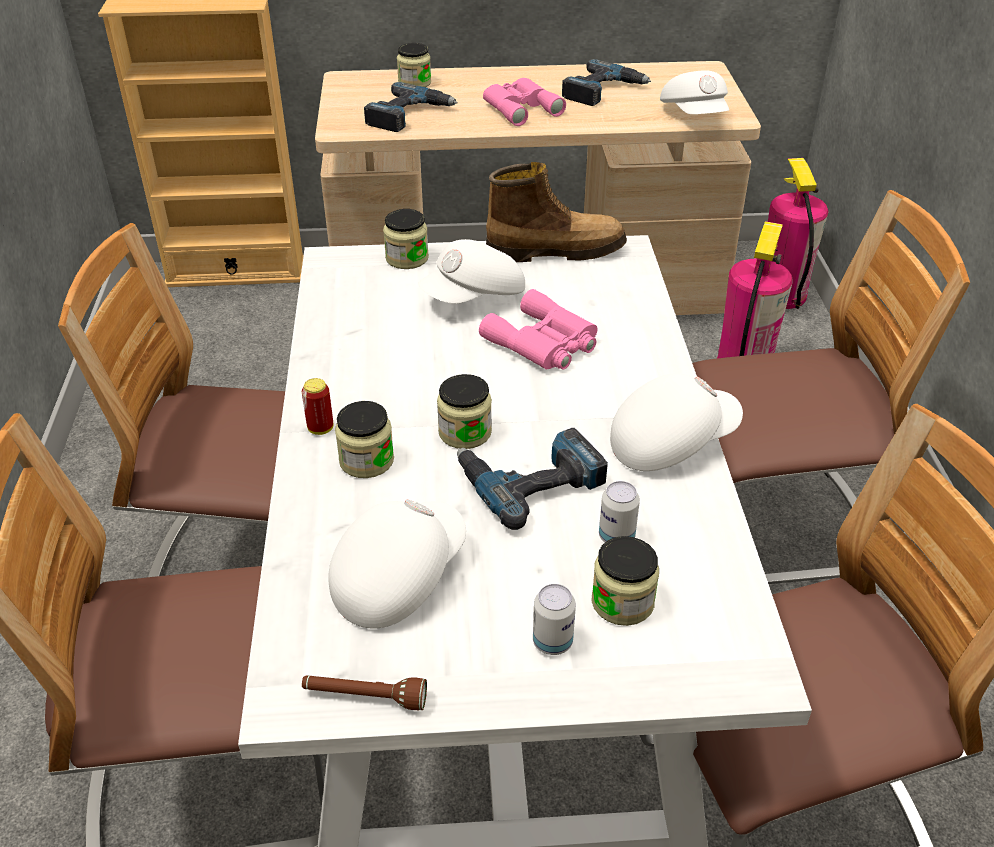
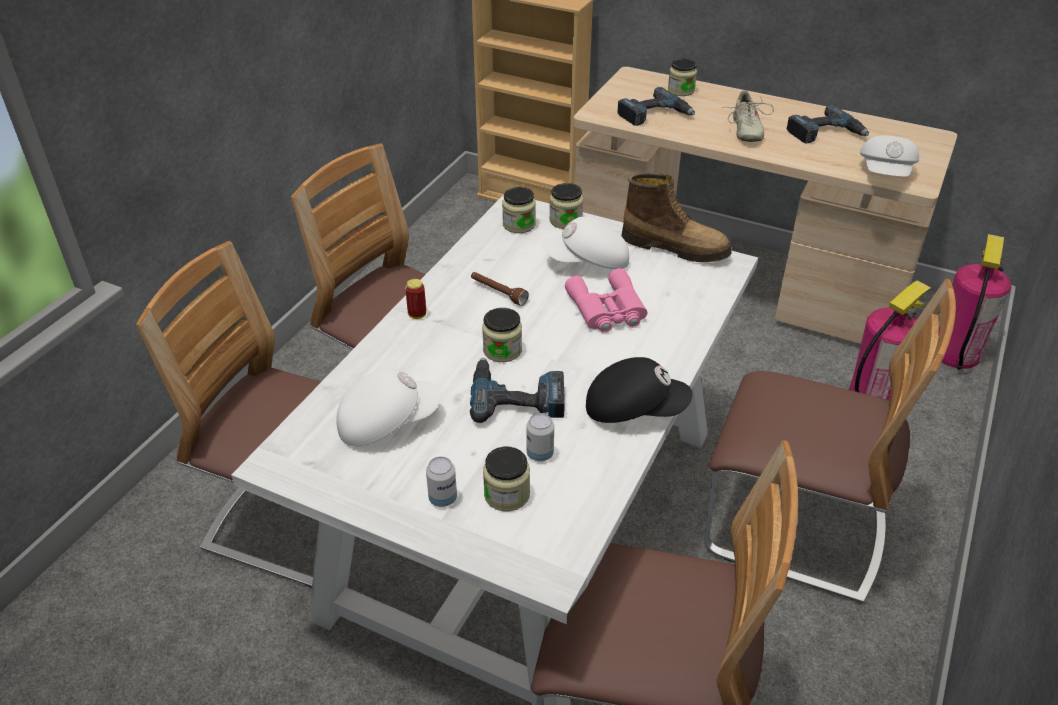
camera: 30 degrees right, 0 degrees up
(364, 697) = (313, 480): brown flashlight -> brown flashlight (498, 293)
(366, 460) = (427, 345): jar -> jar (519, 224)
(520, 107) = (745, 130): pink binoculars -> beige shoe
(670, 441) = (634, 408): white cap -> black cap

